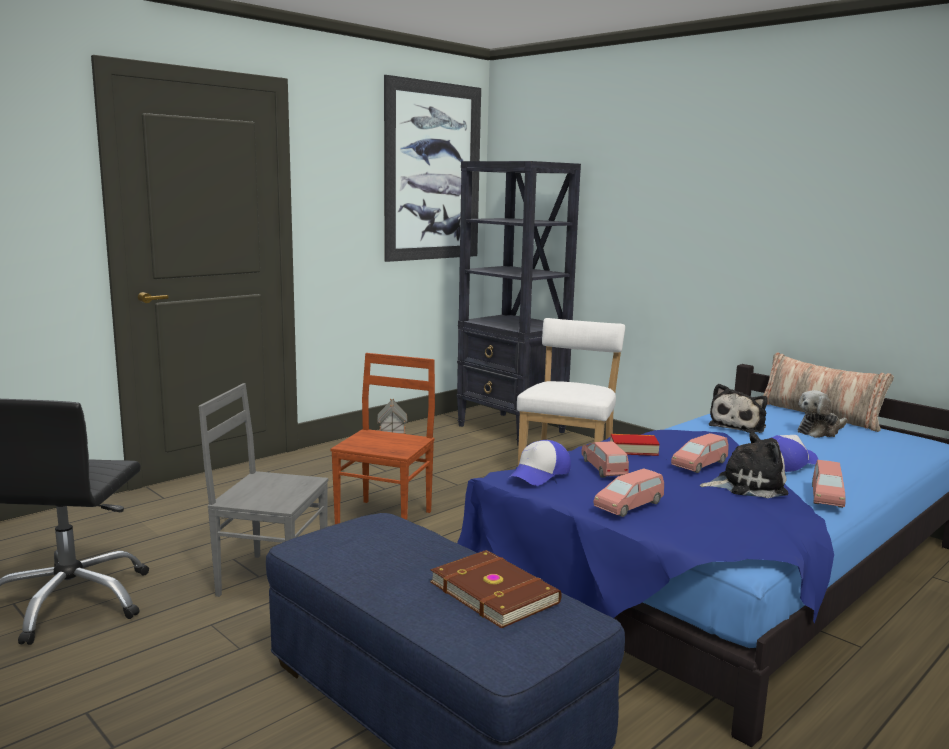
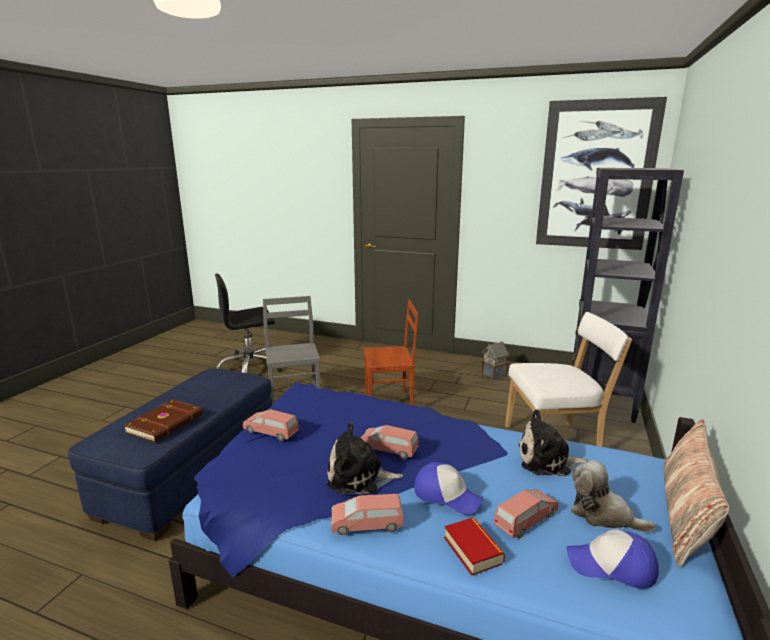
camera: 65 degrees right, 5 degrees up
(539, 474) = (310, 395): cap -> cap (611, 566)
(604, 468) = (339, 413): pink toy car -> pink toy car (525, 520)
(633, 450) = (396, 418): book -> book (473, 550)
(747, 485) = (359, 477): plush toy -> plush toy turned 120 degrees clockwise

